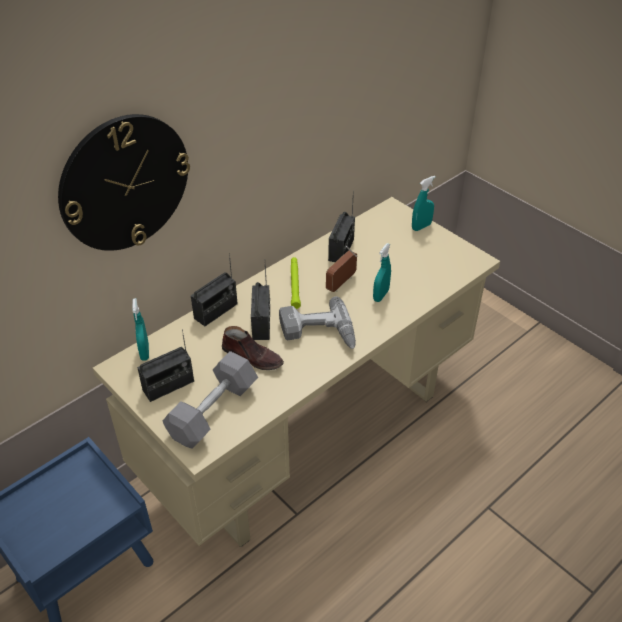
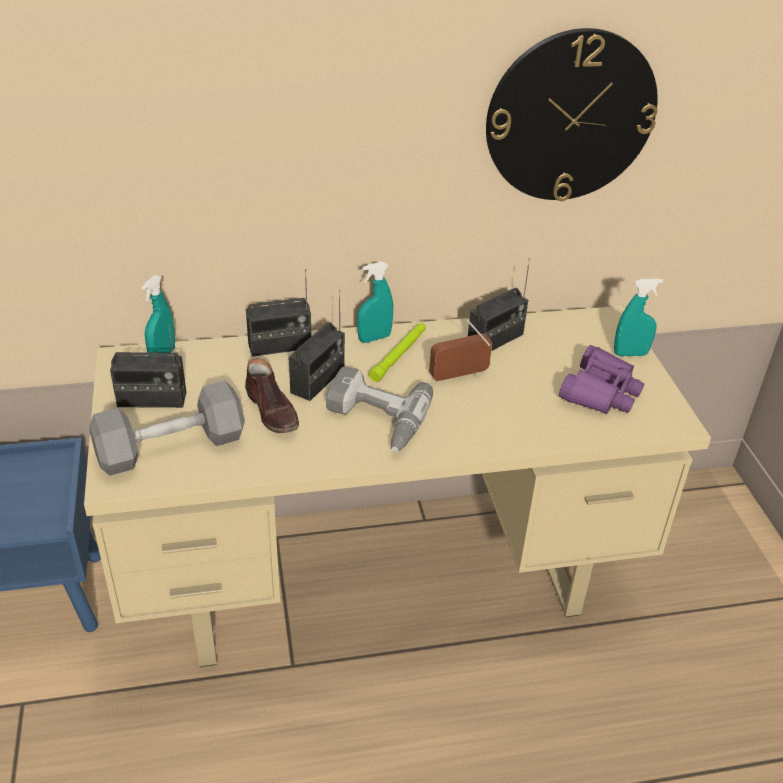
camera: 30 degrees right, 5 degrees down
(124, 183) = (174, 117): wall clock -> wall clock (570, 117)
(381, 295) = (497, 410): turquoise spray bottle -> turquoise spray bottle (374, 338)
(425, 258) = (600, 392): none -> purple binoculars

